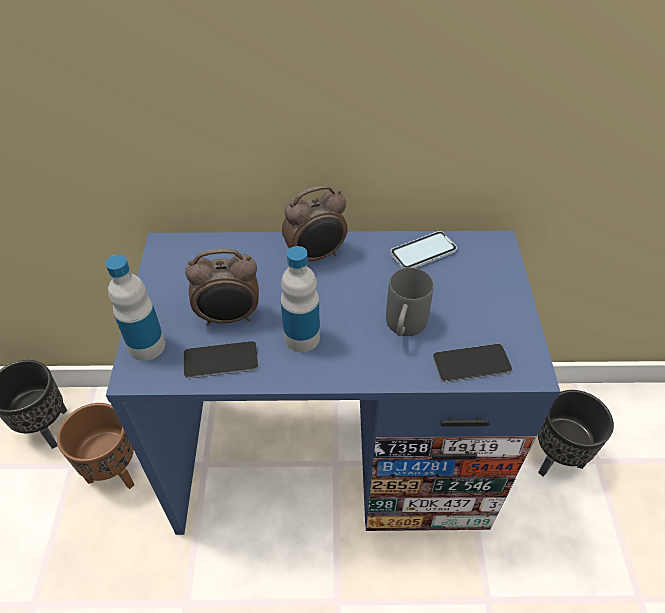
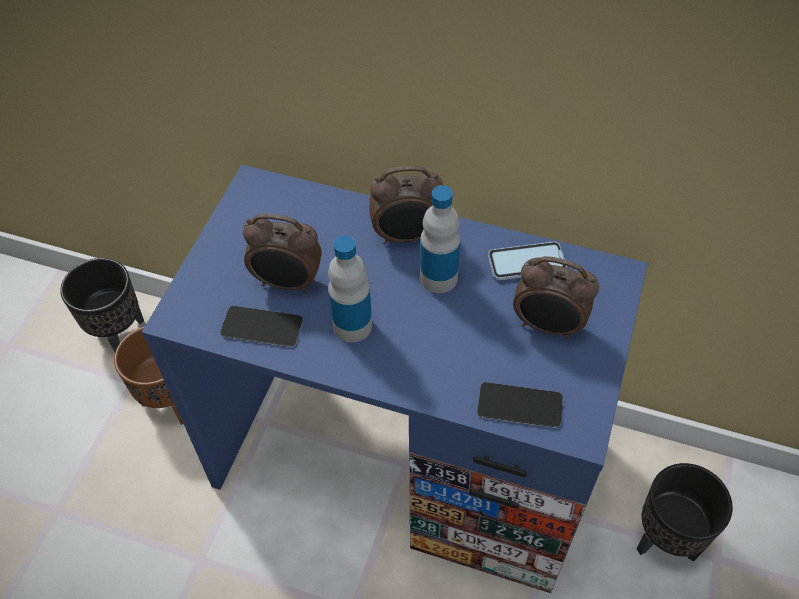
camera: 20 degrees right, 5 degrees up
(147, 346) = (196, 291): bottle -> bottle (438, 278)
(403, 328) = (464, 345): grey mug -> none
(463, 296) = (548, 326): none -> alarm clock

